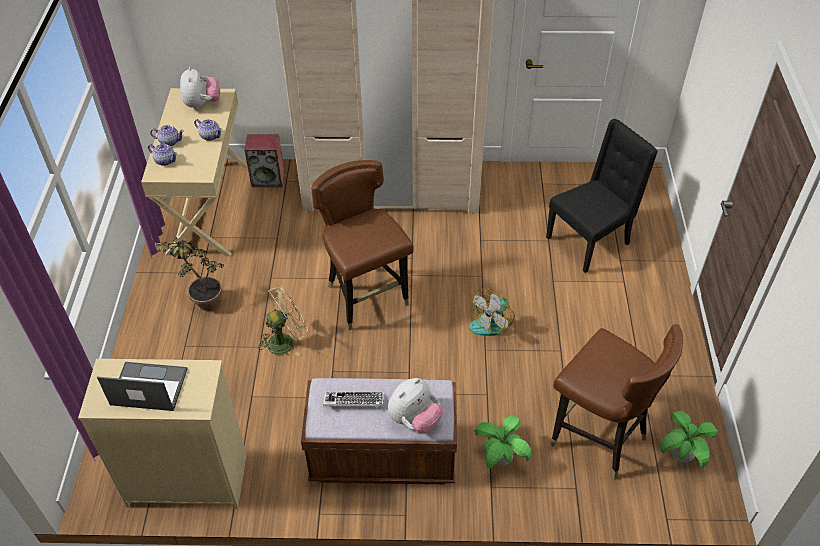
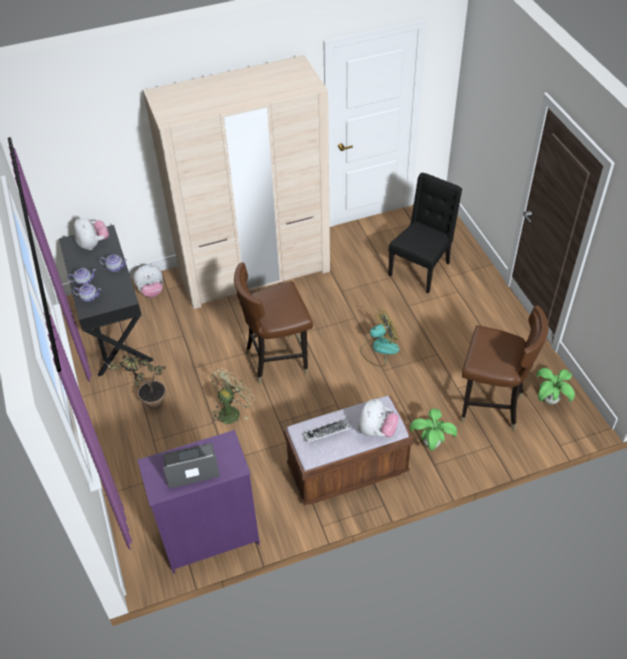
camera: 20 degrees left, 0 degrees up
(188, 479) = (210, 536): beige dresser -> purple dresser
(208, 208) = (114, 328): beige desk -> black desk
(268, 178) = (151, 291): speaker -> plush toy
(366, 298) = (277, 360): brown chair -> brown chair turned 60 degrees counterclockwise
(492, 322) = (379, 349): fan -> fan turned 135 degrees counterclockwise

